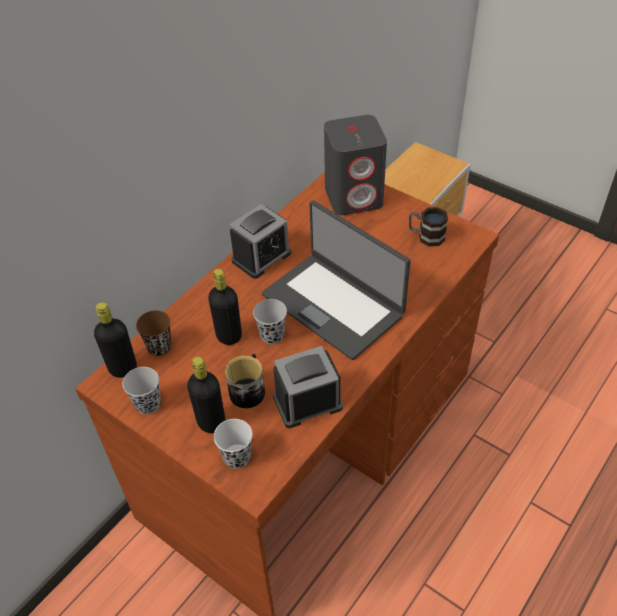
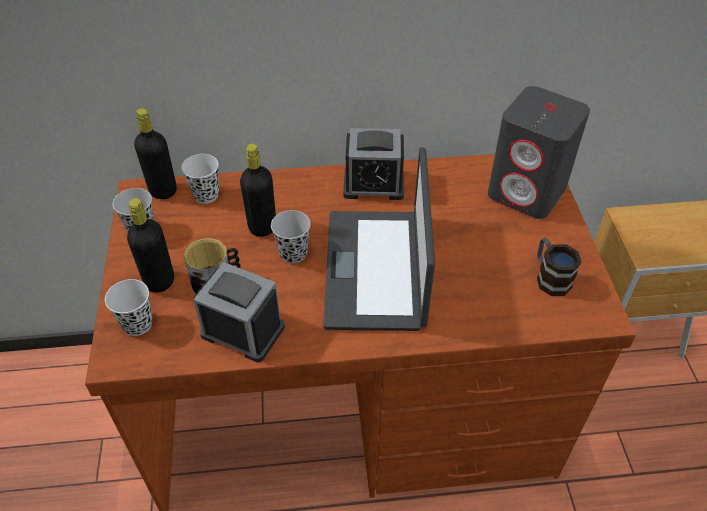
camera: 45 degrees right, 0 degrees up
(159, 347) = (206, 195): brown cup -> white cup

